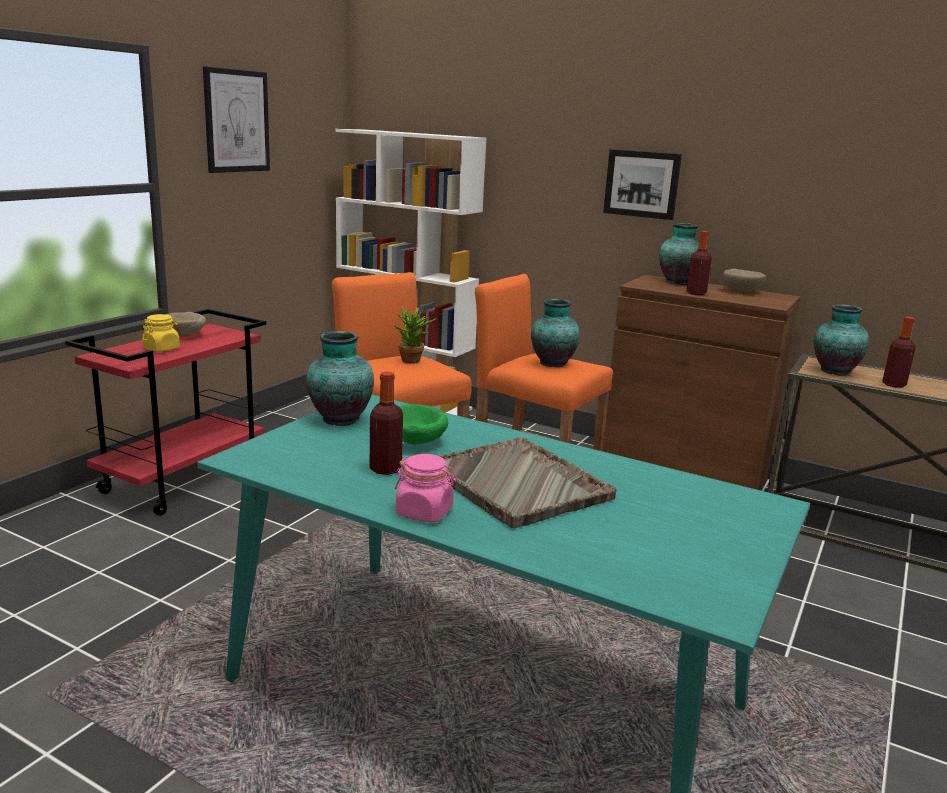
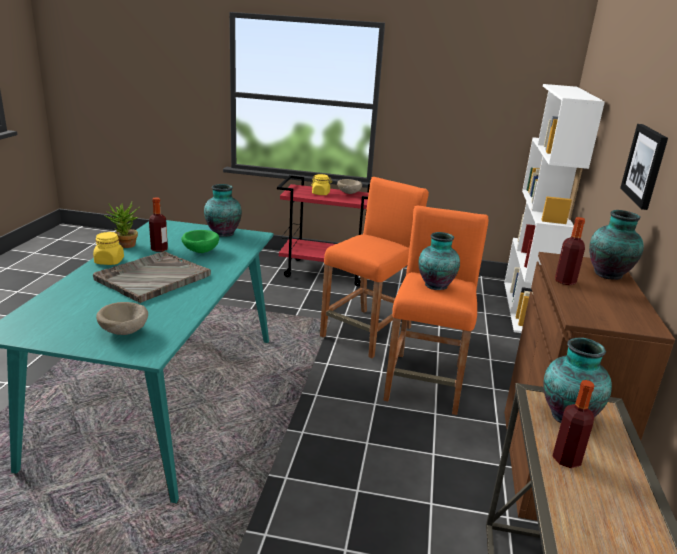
camera: 70 degrees right, 5 degrees up
(236, 121) = (449, 72): picture -> none
(413, 361) = (378, 245): potted plant -> potted plant (125, 246)
(424, 512) = (109, 261): pink jar -> yellow jar
(742, 291) = (627, 305): beige bowl -> beige bowl (124, 332)

